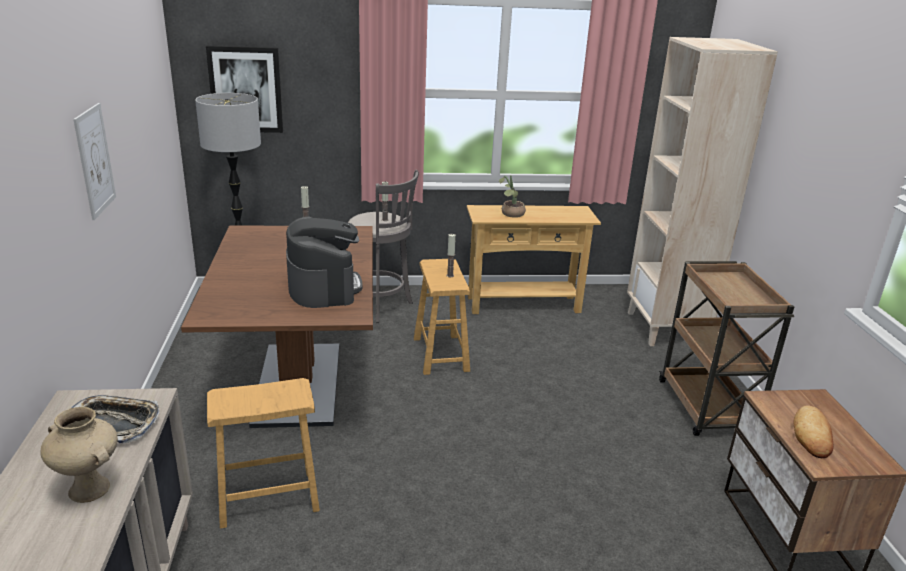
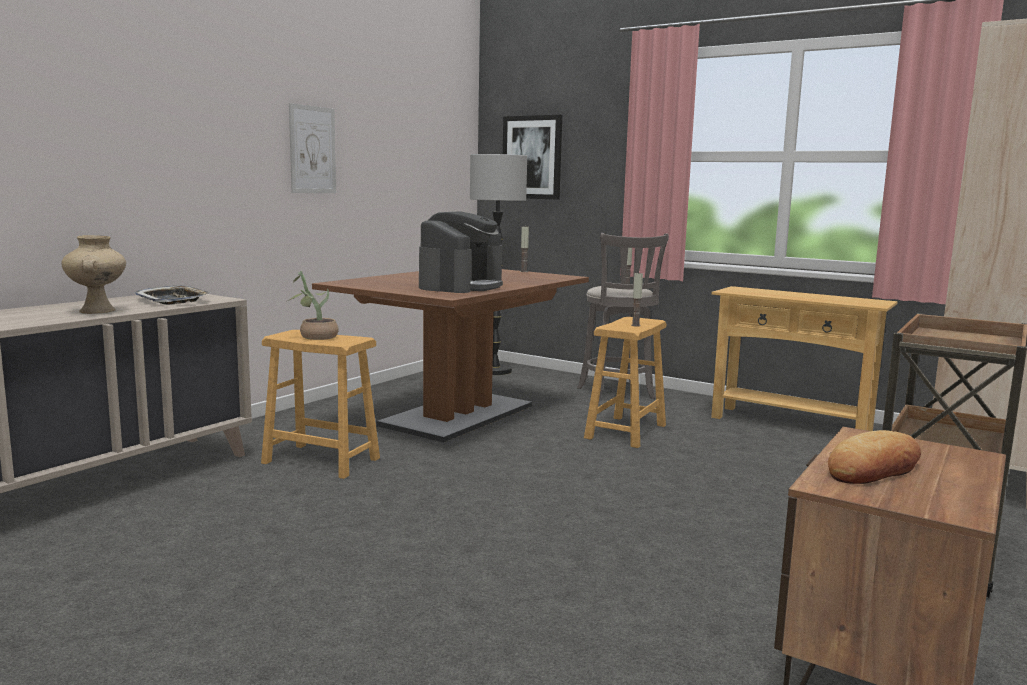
camera: 40 degrees right, 15 degrees down
(511, 214) = (771, 293): potted plant -> potted plant (314, 336)

